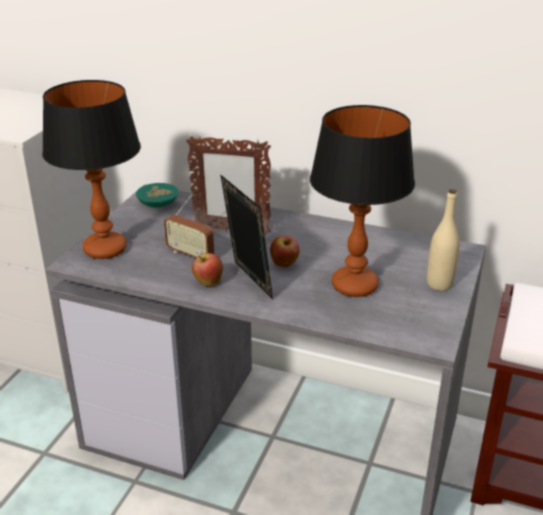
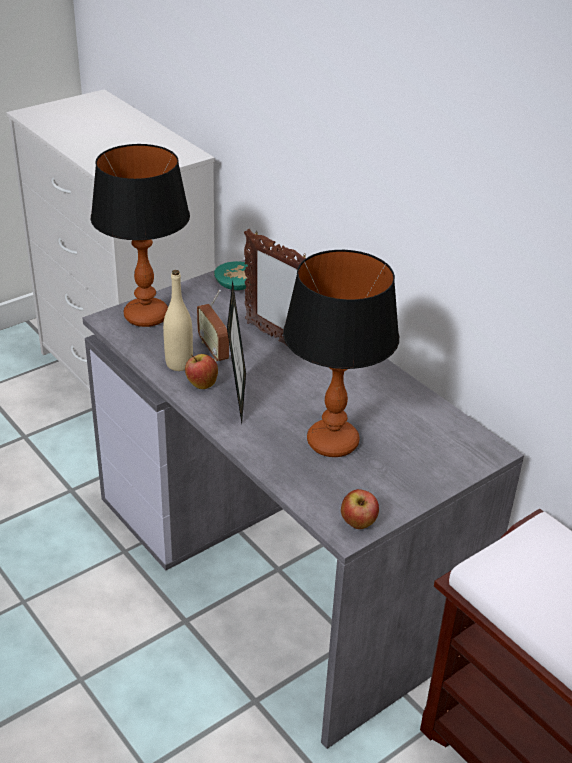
camera: 30 degrees right, 5 degrees up
(284, 264) = (289, 393): apple -> apple (358, 524)
(439, 284) = (420, 476): beige bottle -> beige bottle (179, 364)

